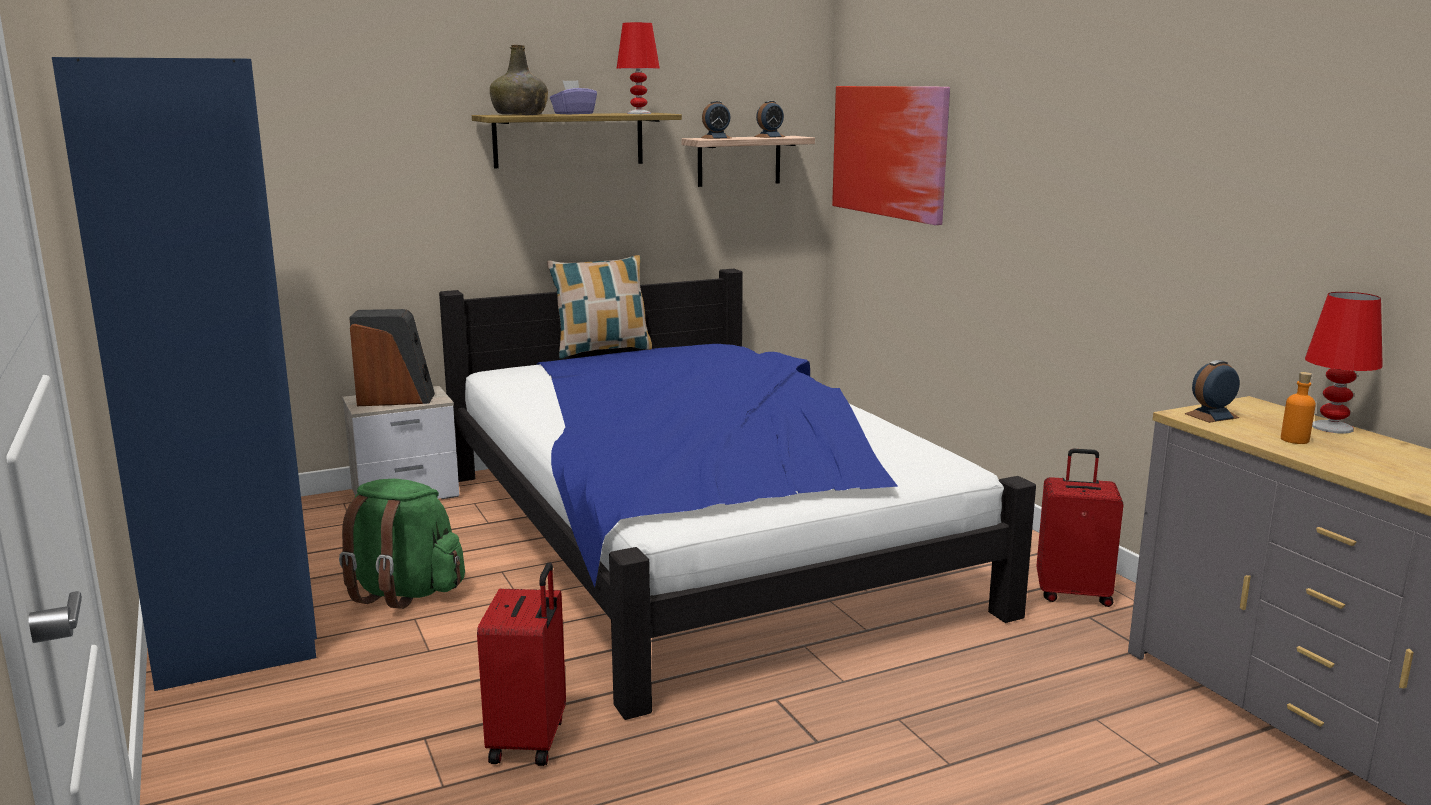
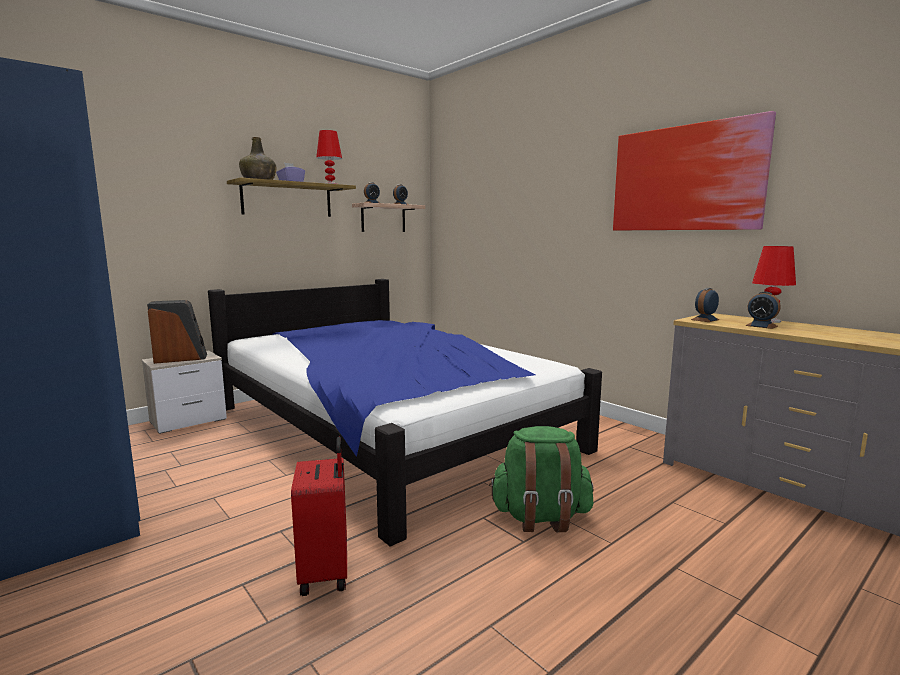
camera: 15 degrees left, 5 degrees down
(403, 592) = (201, 481): green backpack -> green backpack (540, 517)
(602, 351) = (311, 326): pillow -> none
(889, 151) = (468, 210): picture -> picture (686, 178)
(1073, 593) = (613, 435): red suitcase -> none
(1294, 440) = (761, 326): orange bottle -> alarm clock

